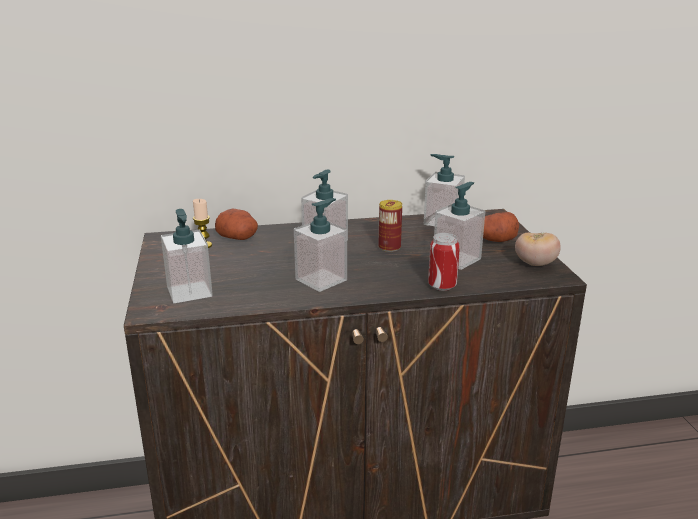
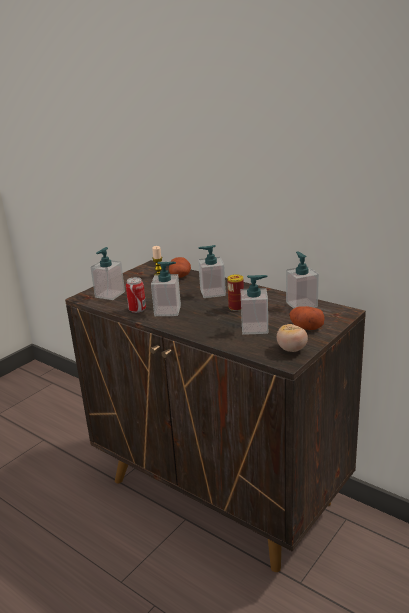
camera: 50 degrees right, 0 degrees up
(442, 286) = (212, 338): can -> can (137, 310)

